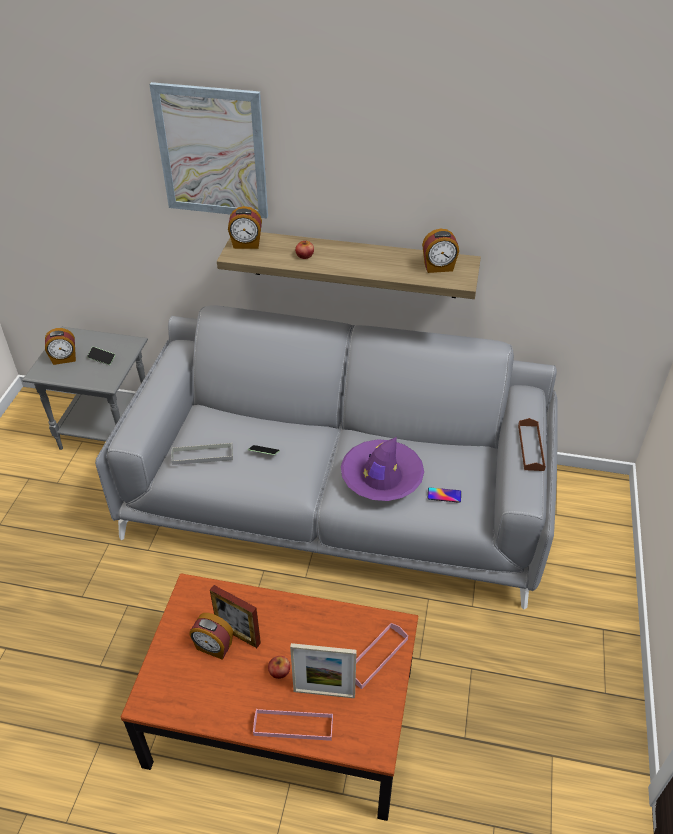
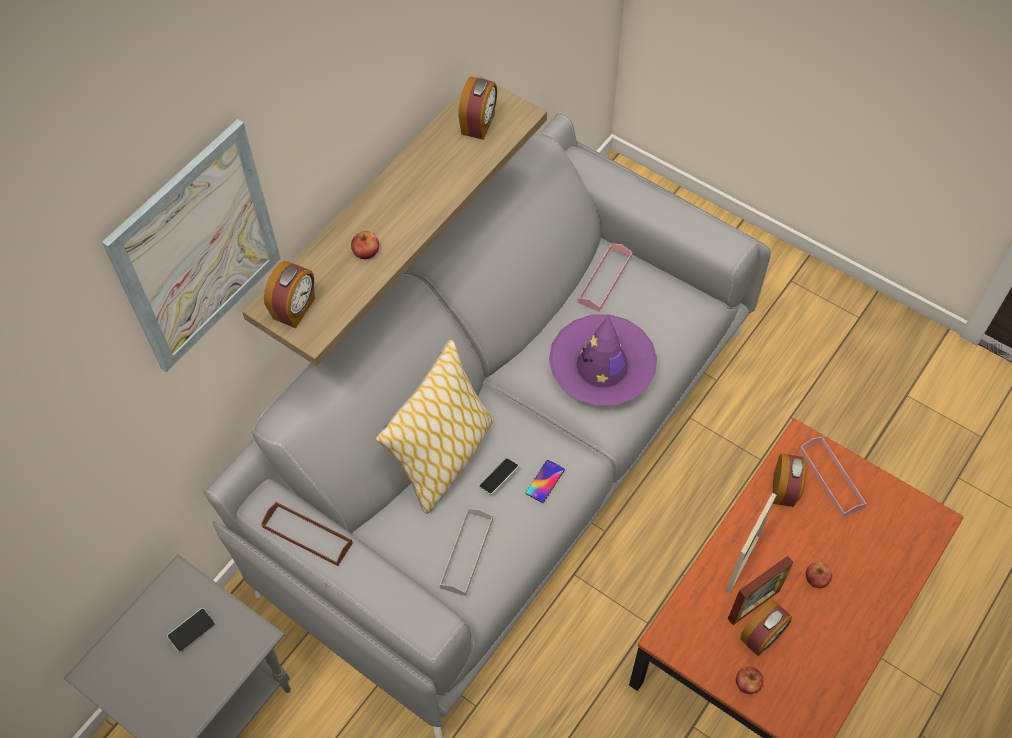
camera: 65 degrees left, 15 degrees up
(64, 359) = (158, 689): alarm clock -> alarm clock (784, 490)
(172, 649) = (748, 683): none -> apple
(265, 423) = (443, 458): none -> pillow
(293, 726) = (887, 587): pink tray -> pink tray (605, 279)
(324, 693) = (858, 544): picture frame -> picture frame (743, 563)
(444, 495) = (656, 318): phone -> phone (545, 481)
(530, 447) = (660, 201): brown tray -> brown tray (307, 535)

